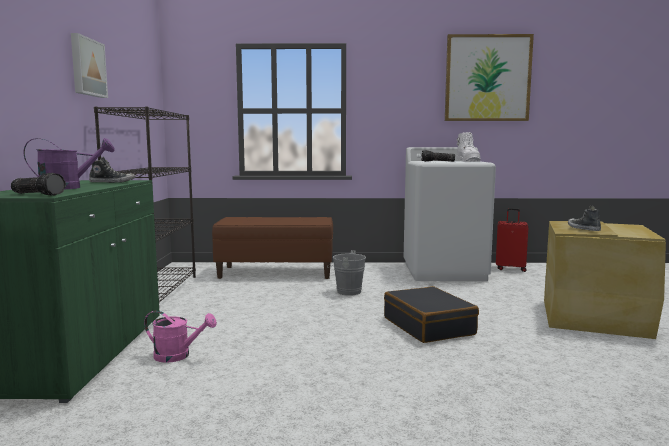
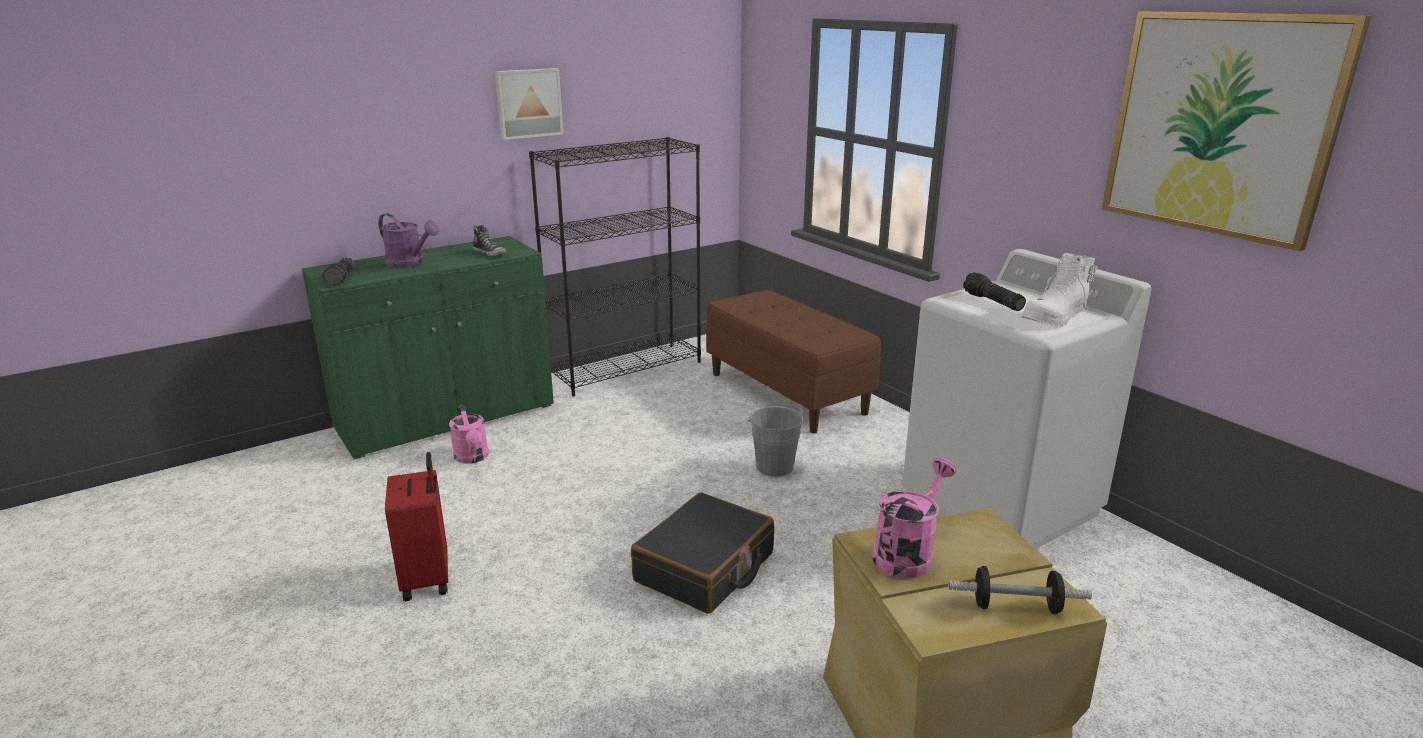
camera: 55 degrees right, 15 degrees up
(510, 268) = (1144, 566): red suitcase -> red suitcase (428, 579)
(583, 228) = (907, 553): shoe -> pink watering can
(631, 228) = (1015, 606): none -> dumbbell

